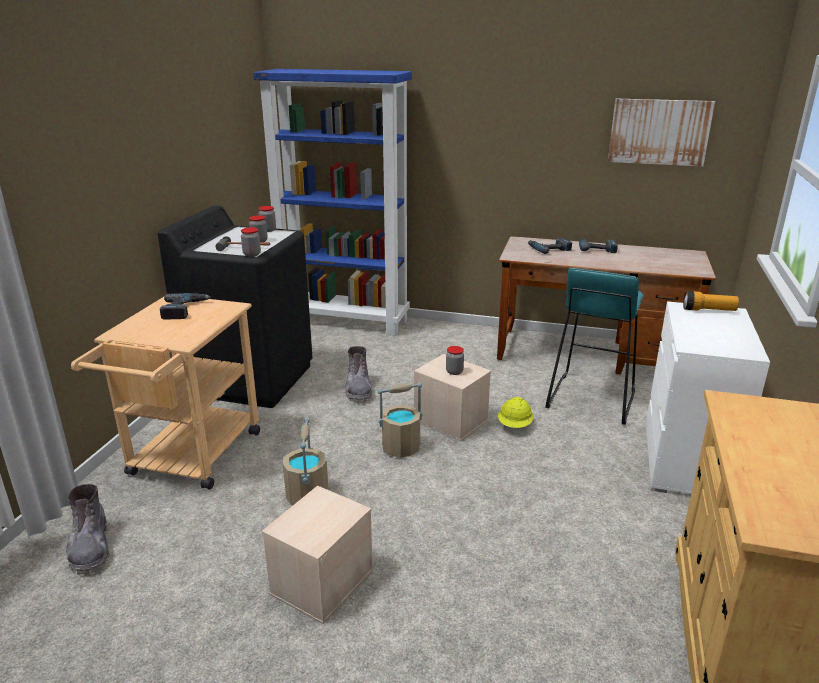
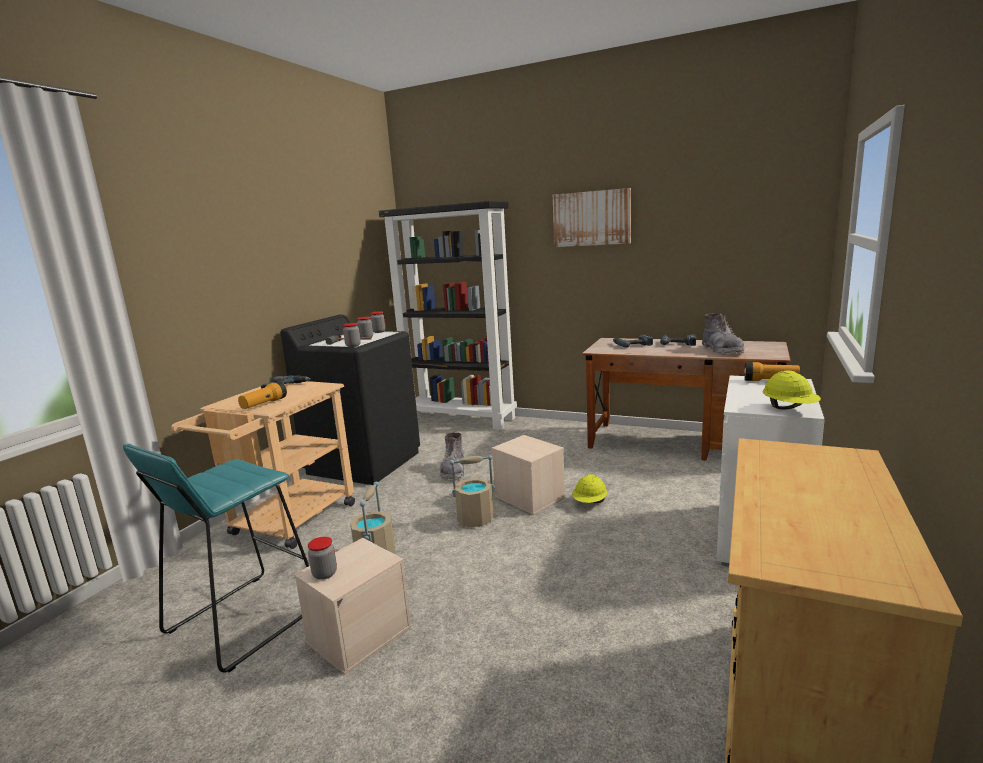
camera: 10 degrees right, 10 degrees down
(91, 548) = (171, 593): grey boot -> grey boot (721, 350)
(174, 335) = (264, 404): none -> flashlight
(345, 321) = (461, 419): blue bookcase -> black bookcase
(454, 372) = (528, 448): jar -> jar (324, 574)
(590, 399) = (671, 481): turquoise stool -> turquoise stool (242, 620)
(659, 132) = (728, 234): picture -> picture (591, 218)
(736, 349) = (789, 409): none -> yellow hard hat

